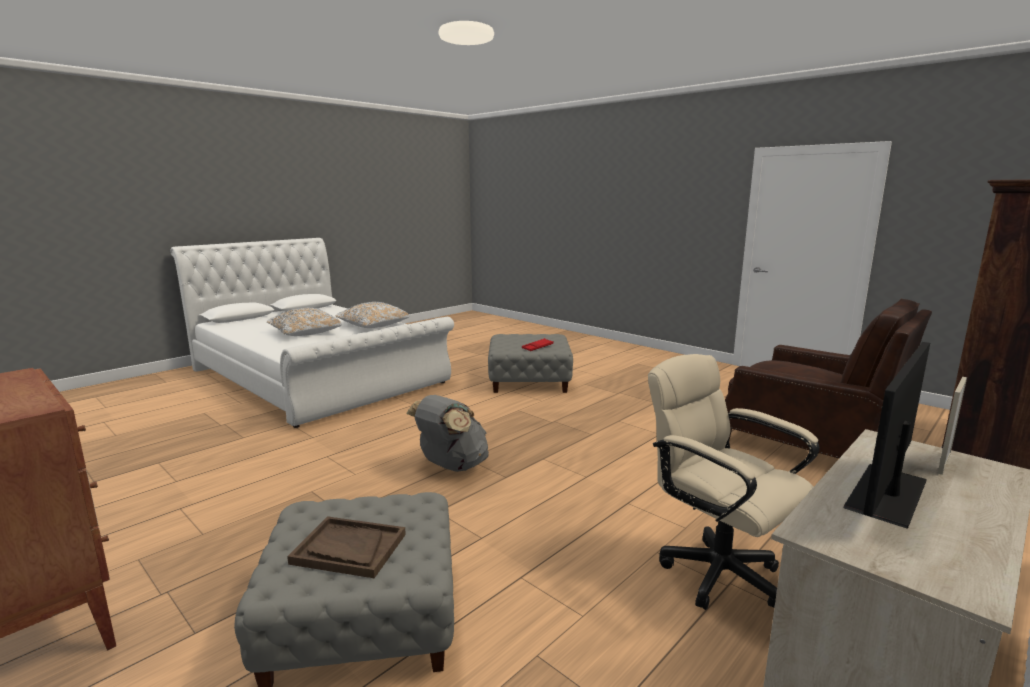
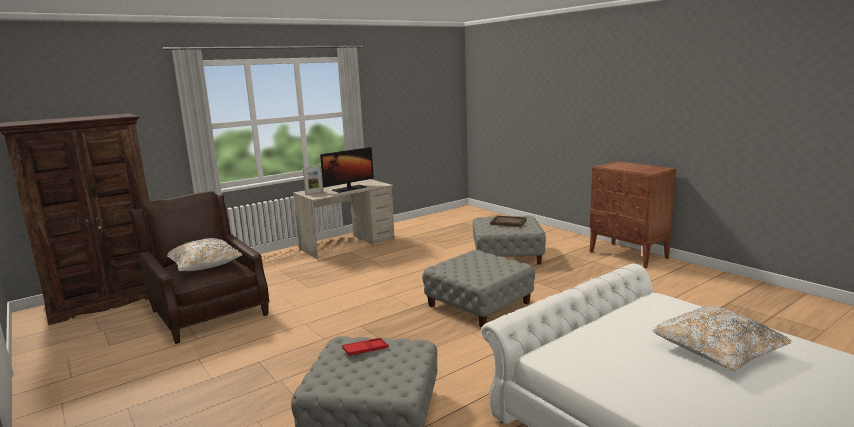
camera: 170 degrees left, 0 degrees up
(374, 324) = (629, 376): white pillow -> white pillow (205, 264)
(451, 466) = (479, 304): grey backpack -> grey ottoman
(714, 574) = (369, 261): beige office chair -> none

